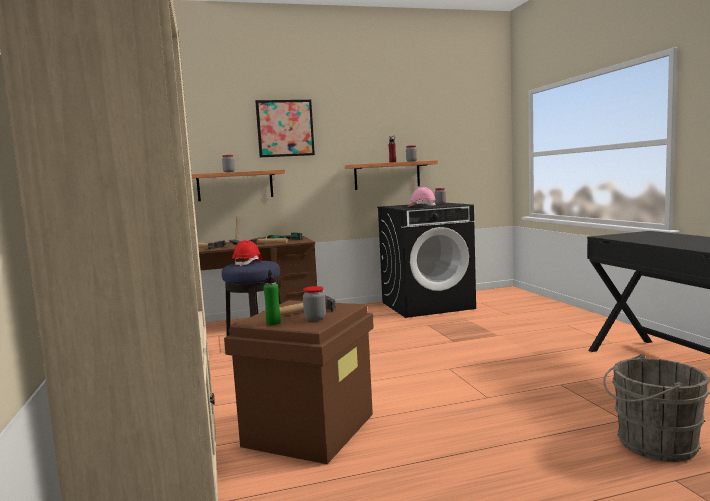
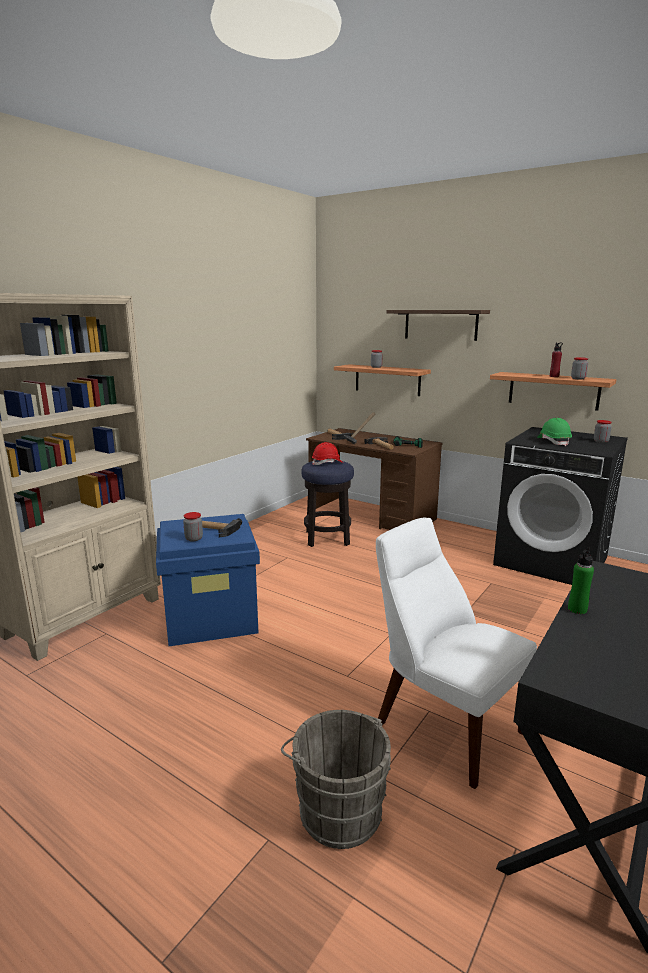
camera: 50 degrees right, 10 degrees up
(273, 323) = (173, 530): green bottle -> green bottle (577, 609)
(285, 128) = (440, 324): picture -> shelf
(309, 429) = (212, 618): brown storage box -> blue storage box
(422, 206) = (553, 442): pink hard hat -> green hard hat
(580, 385) = (443, 724): none -> white chair

